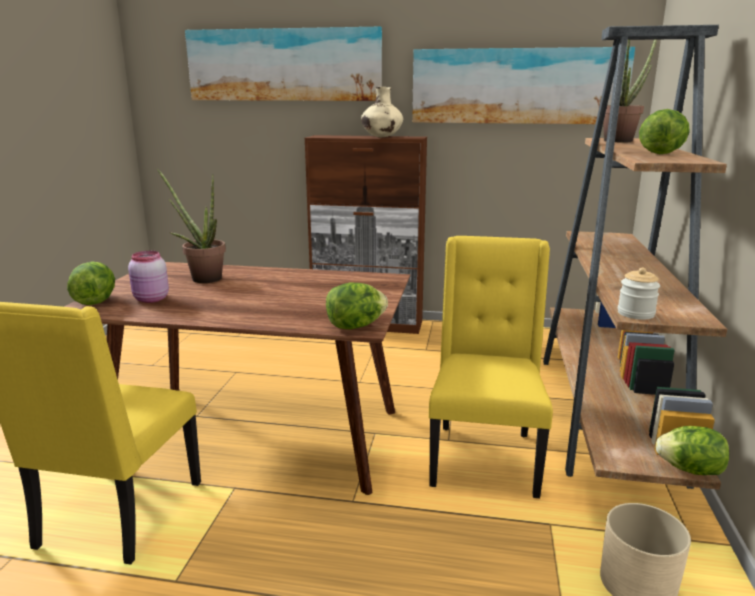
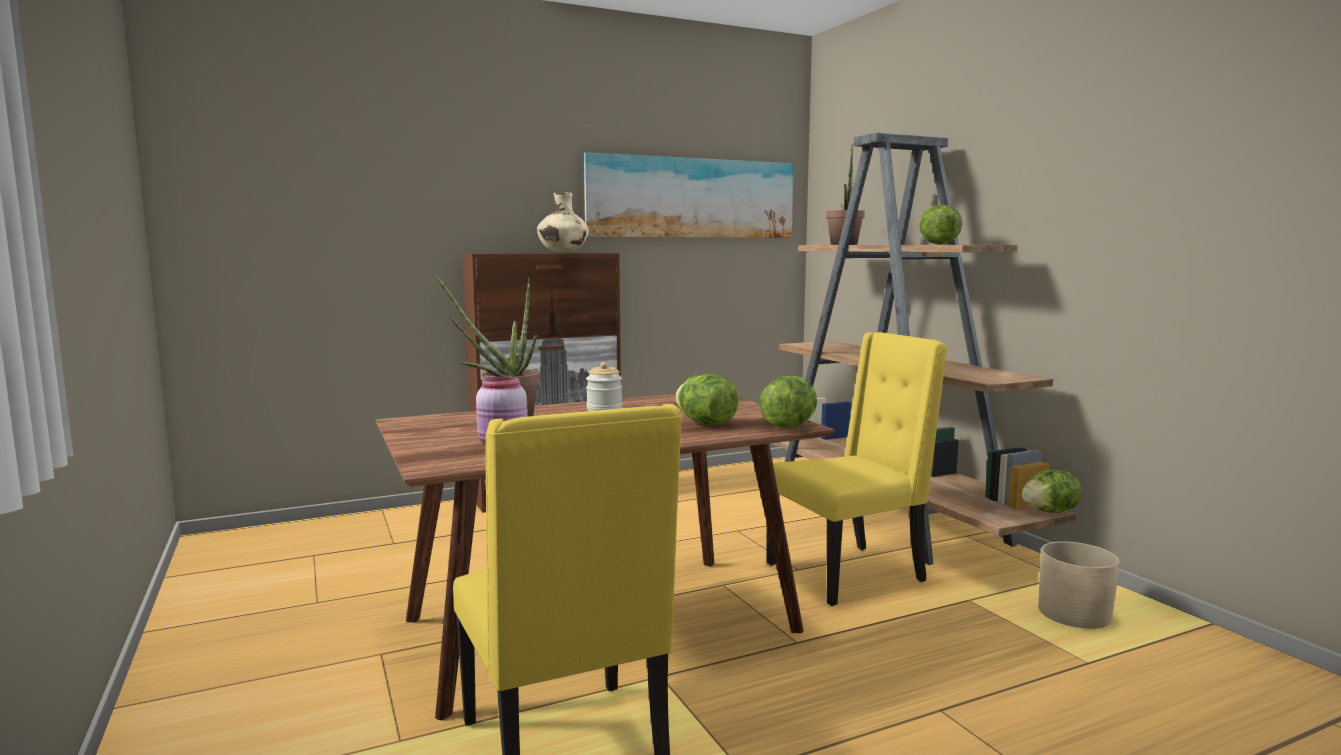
camera: 35 degrees left, 10 degrees down
(95, 301) = (432, 458): lettuce -> lettuce (706, 423)
(284, 65) = (415, 162): picture -> none
(483, 458) = (849, 573): yellow chair -> yellow chair turned 90 degrees clockwise
(635, 314) = (985, 379): jar -> jar (604, 409)

